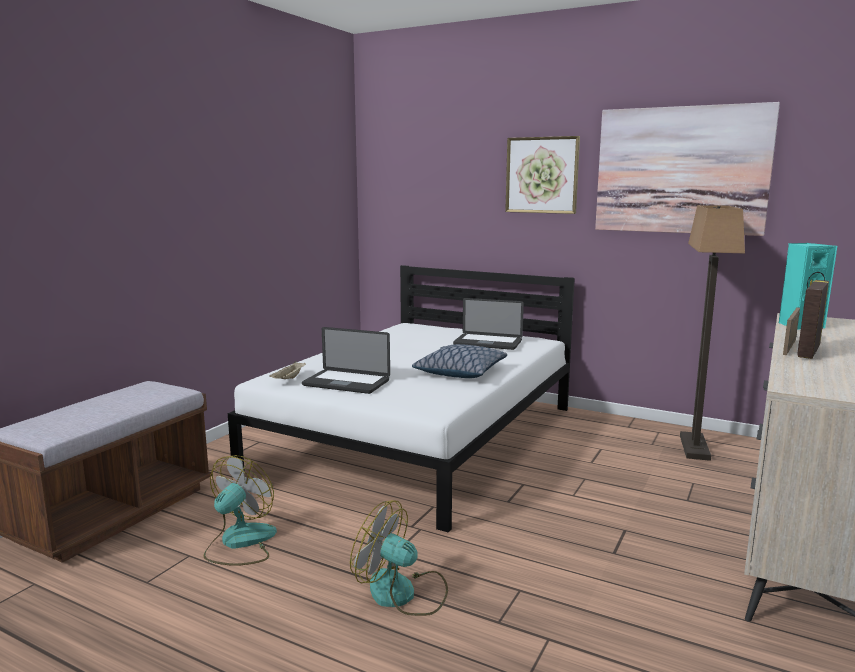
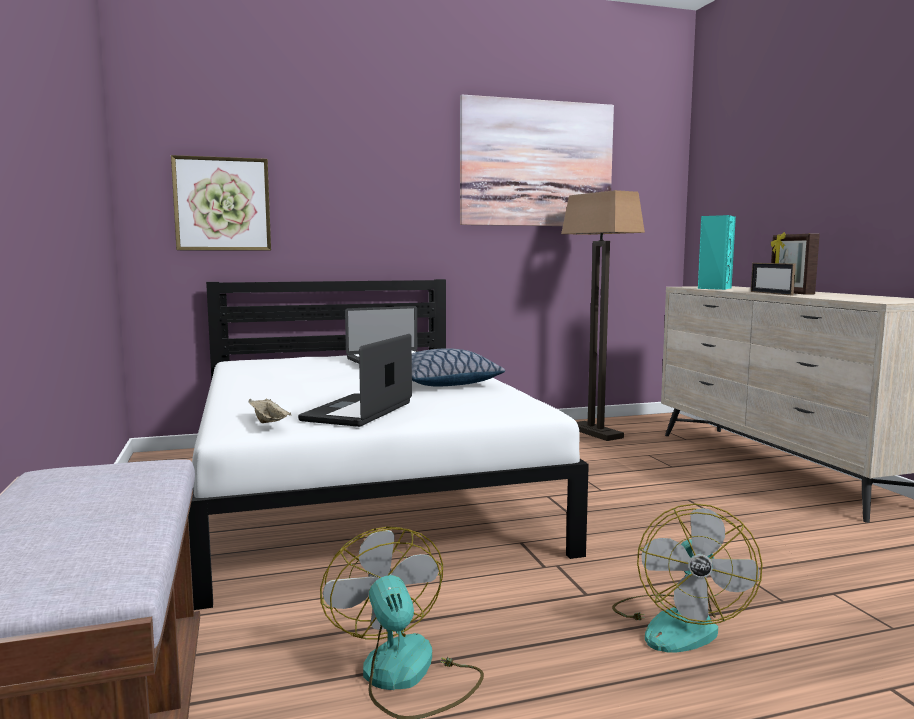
camera: 45 degrees left, 5 degrees down
(346, 383) = (358, 412): laptop -> laptop turned 135 degrees clockwise
(402, 594) = (678, 623): fan -> fan turned 60 degrees counterclockwise
(542, 175) = (395, 163): picture -> picture (222, 204)

